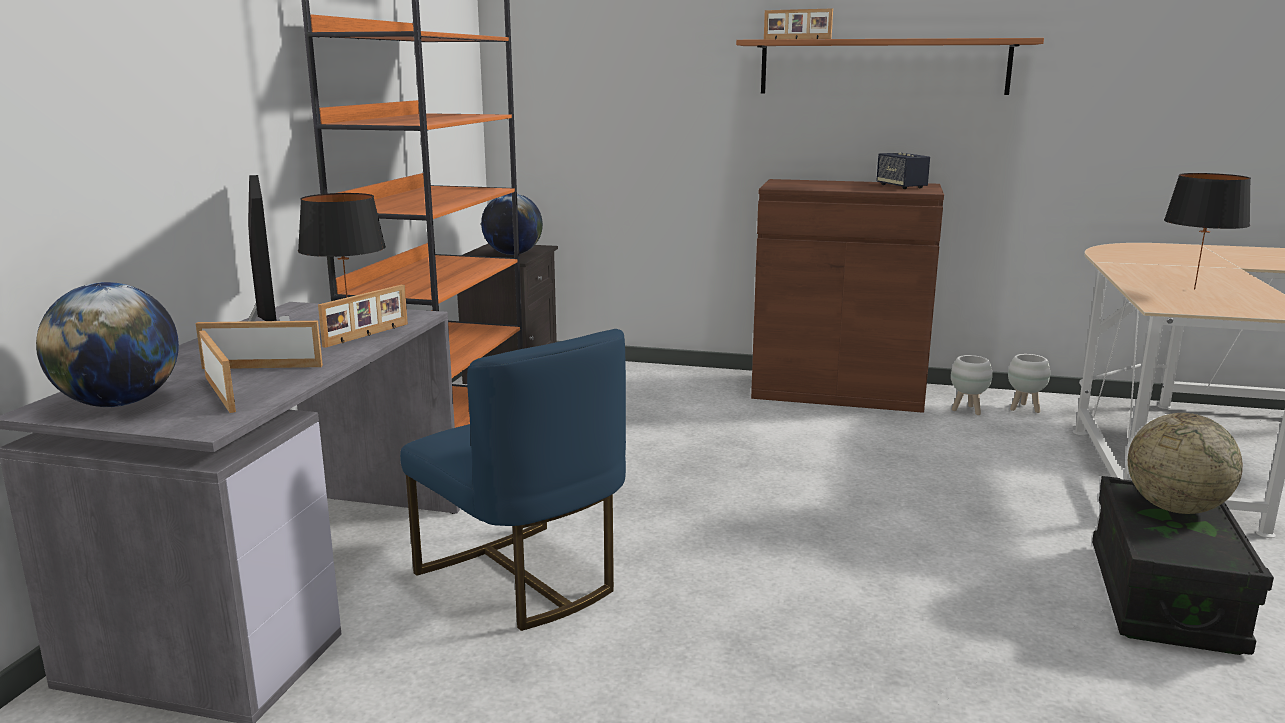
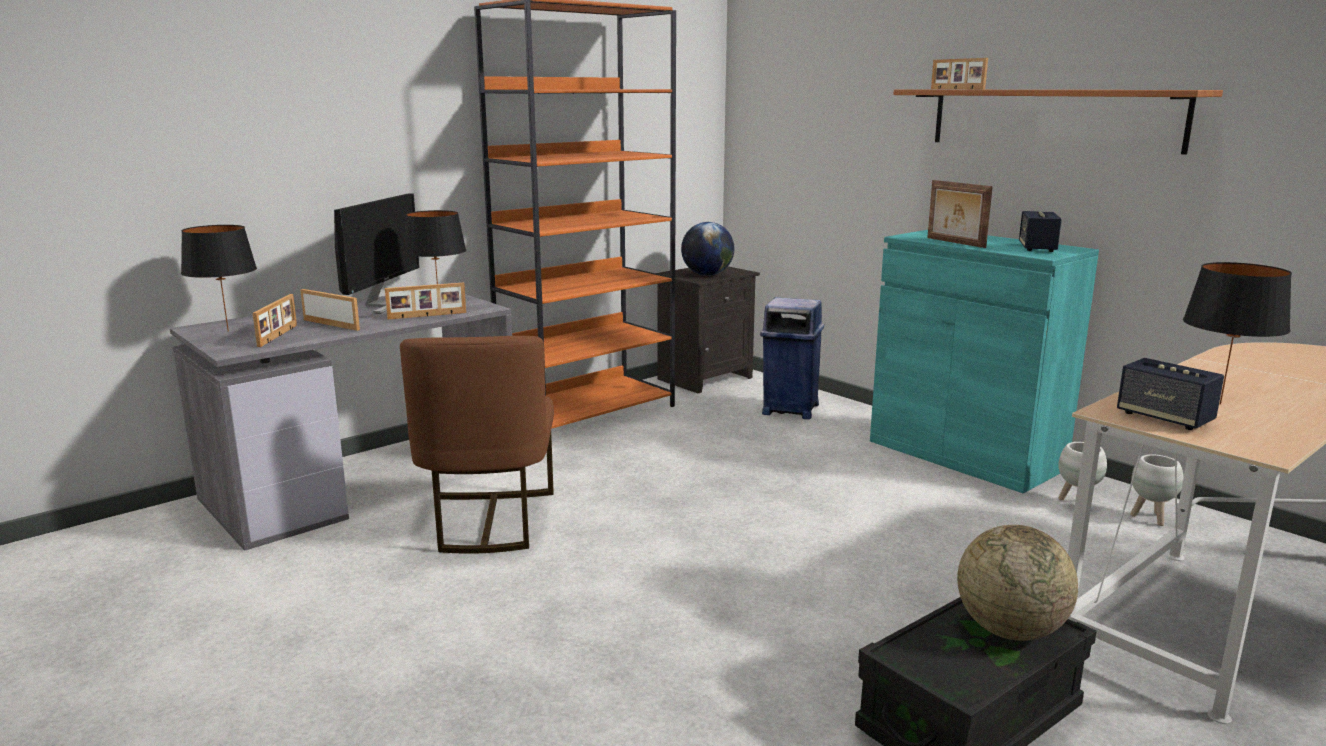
camera: 35 degrees right, 0 degrees up
(119, 403) = (228, 331): globe -> black table lamp
(522, 578) = (488, 521): blue chair -> brown chair
(639, 385) = (789, 409): none -> blue trash can
(830, 188) = (954, 242): none -> picture frame
(838, 392) = (965, 454): brown cabinet -> turquoise cabinet
(1197, 304) = (1164, 418): none -> speaker

